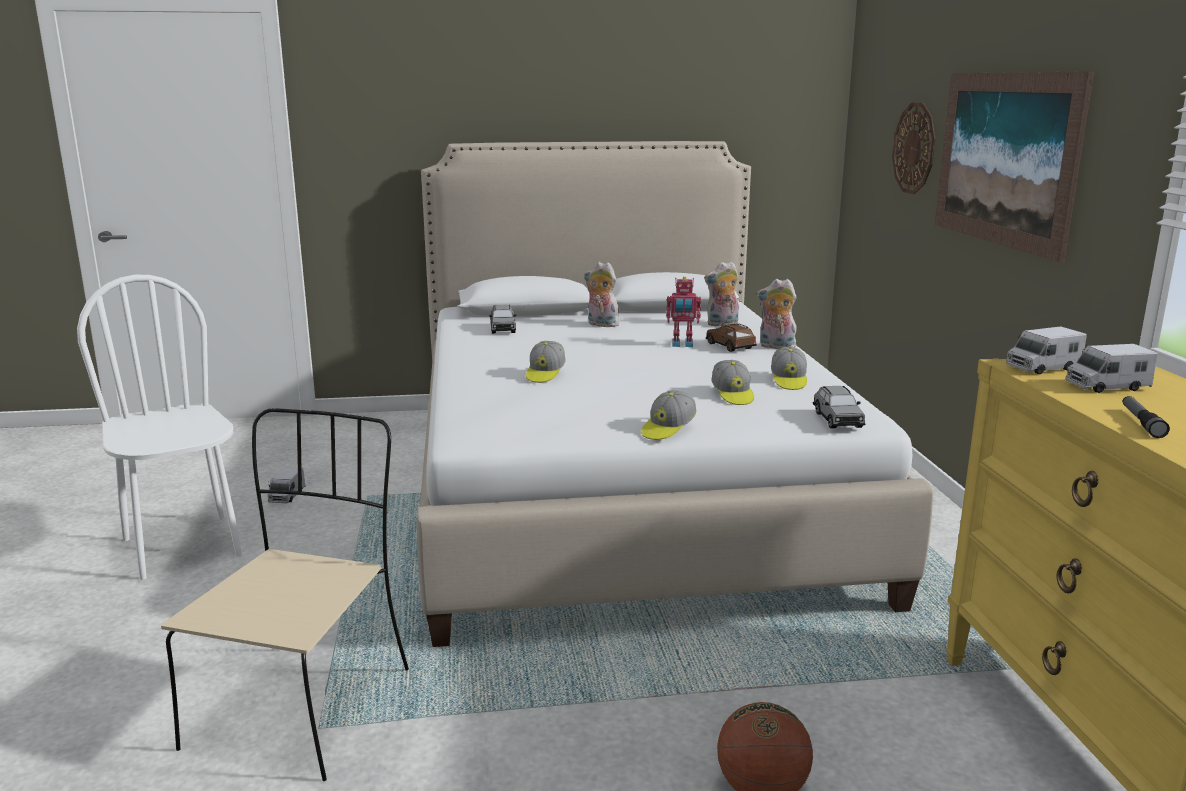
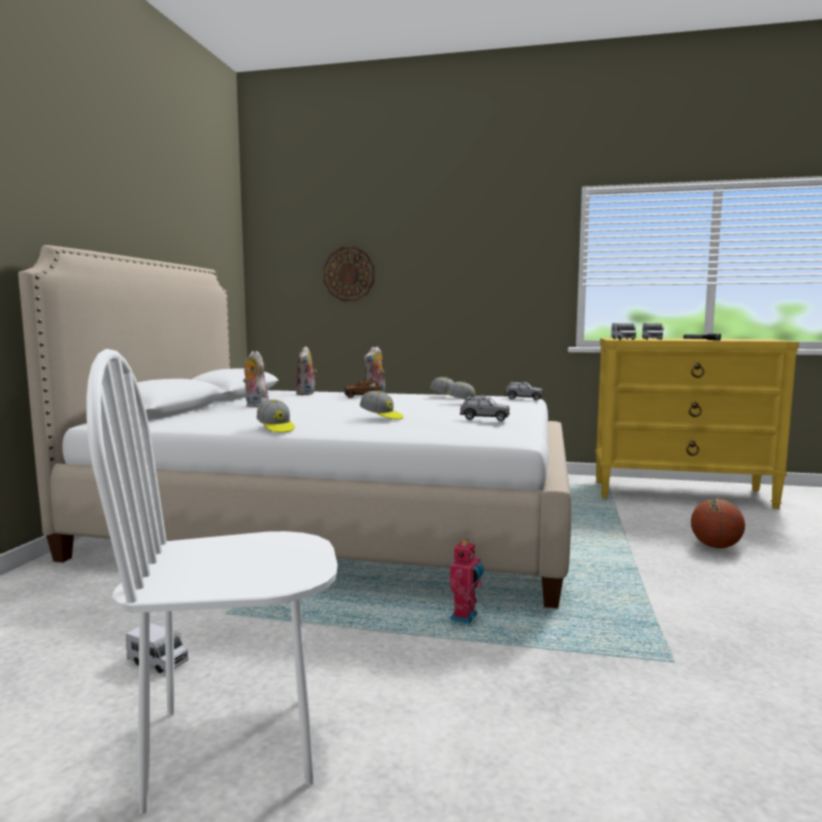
camera: 70 degrees left, 10 degrees down
(303, 704) = (638, 668): beige chair -> none
(503, 329) = (215, 418): grey toy car -> grey toy car (484, 418)
(601, 325) = (255, 405): plush toy -> plush toy turned 90 degrees clockwise
(668, 429) = (522, 413): cap -> cap (276, 428)
(682, 345) = (343, 400): toy robot -> toy robot (465, 618)
(1005, 159) = (449, 271): picture -> none

